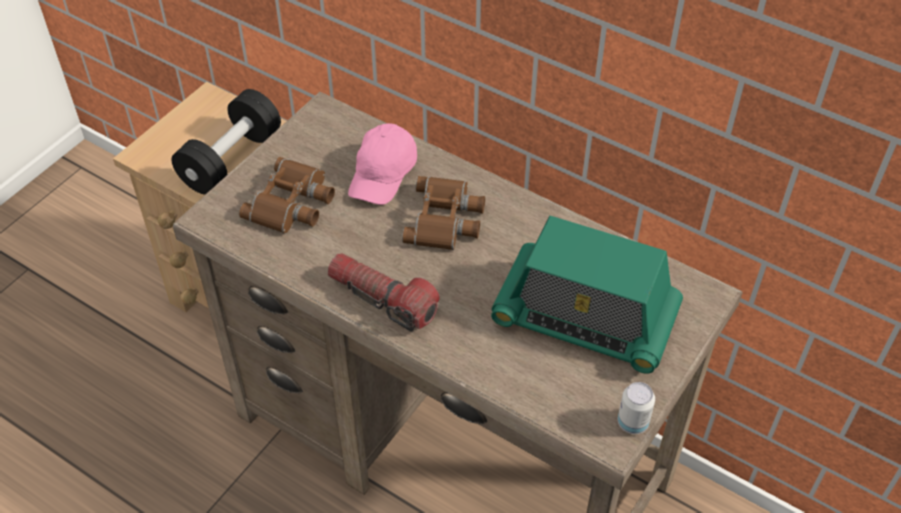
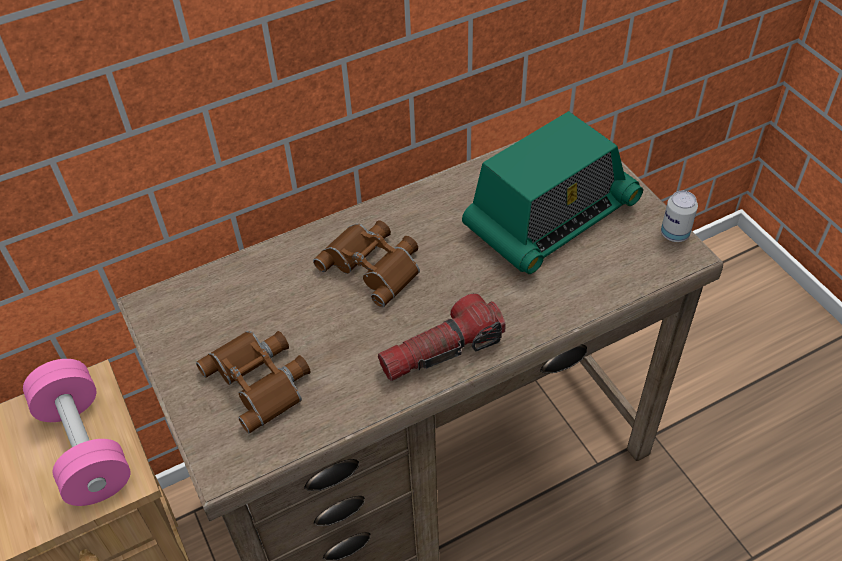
camera: 60 degrees left, 0 degrees up
(231, 159) = (85, 447): black dumbbell -> pink dumbbell
(383, 174) = (280, 289): pink cap -> none

